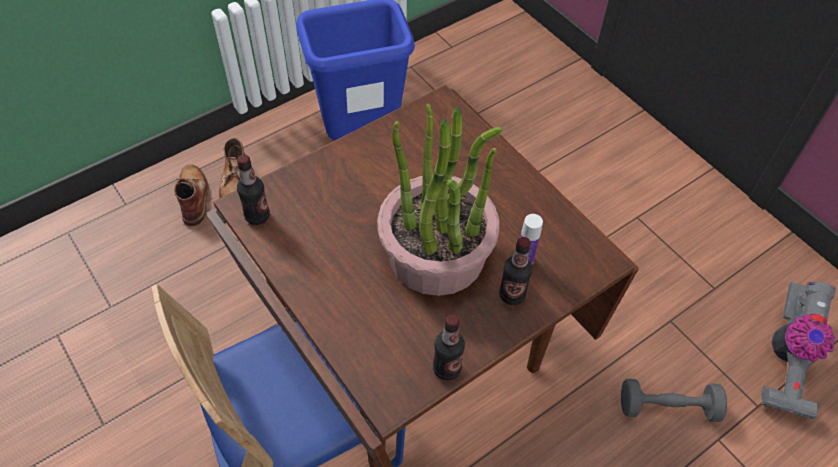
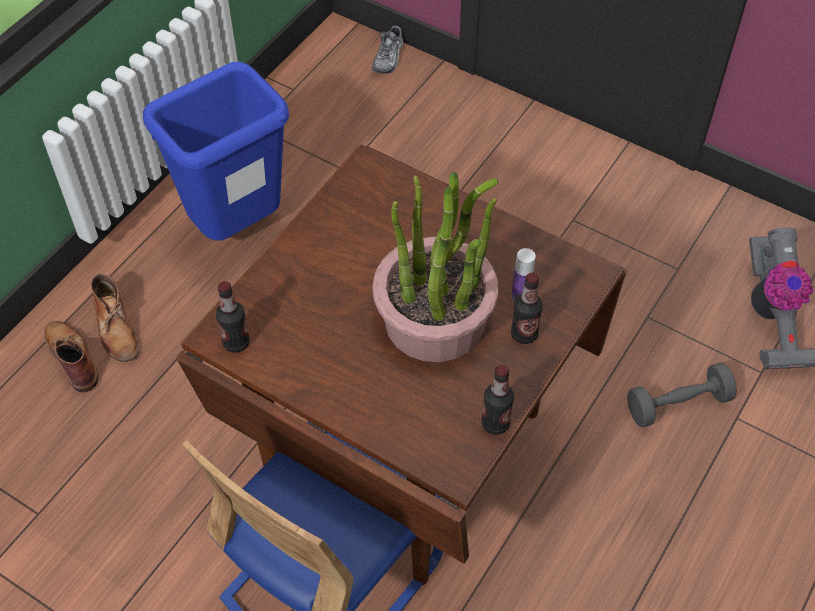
camera: 20 degrees left, 0 degrees up
(537, 44) = (388, 58): none -> shoe

